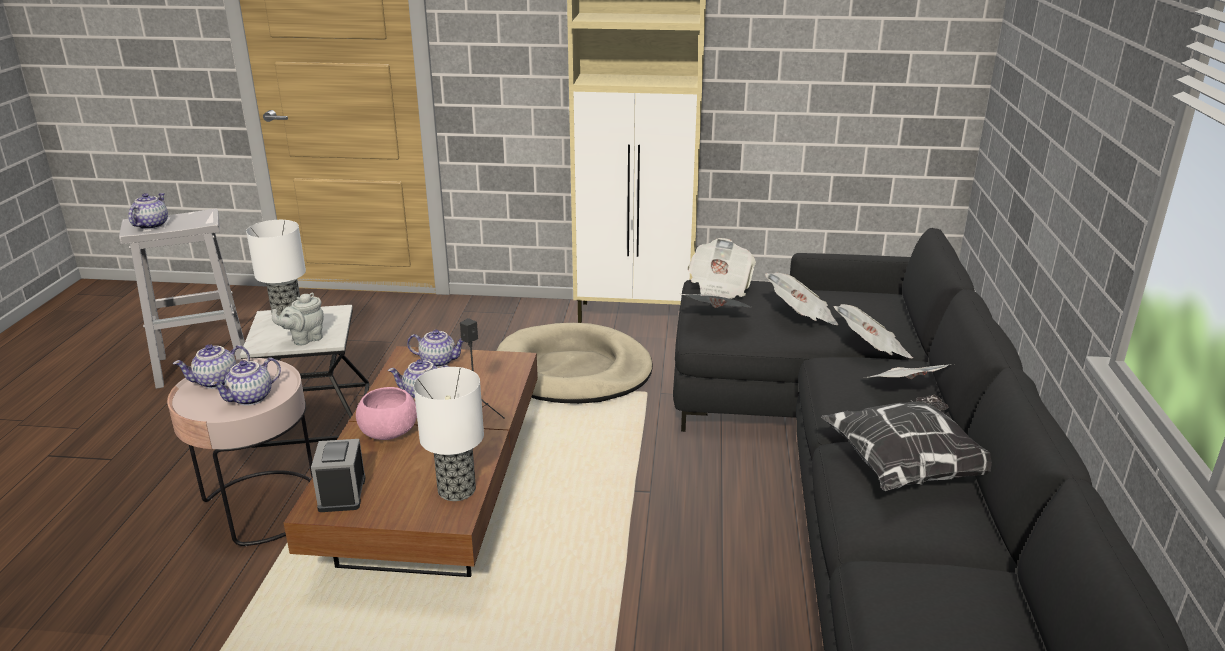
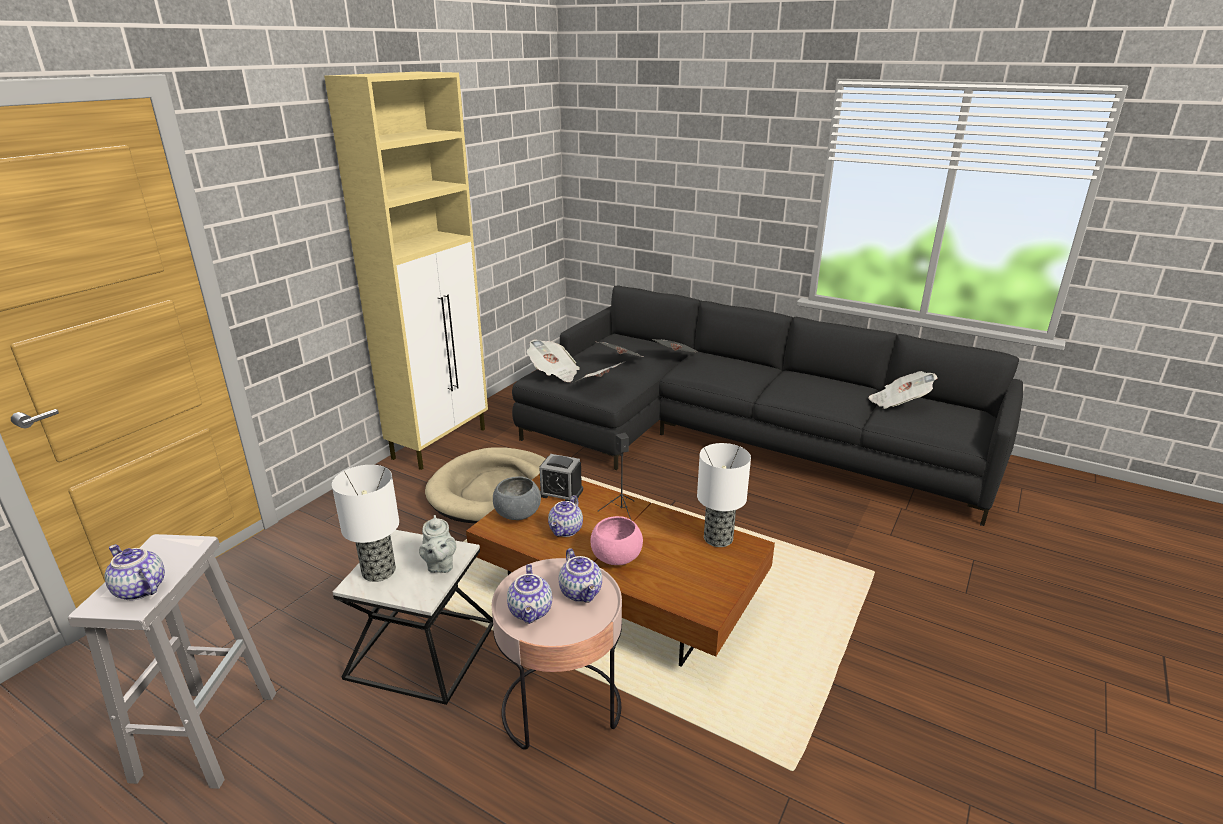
camera: 65 degrees left, 0 degrees up
(342, 493) = (693, 593): alarm clock -> alarm clock (561, 492)
(439, 361) = (517, 513): teapot -> grey bowl
(905, 390) = (731, 362): newspaper -> newspaper (898, 403)
(907, 466) = (802, 384): pillow -> none

